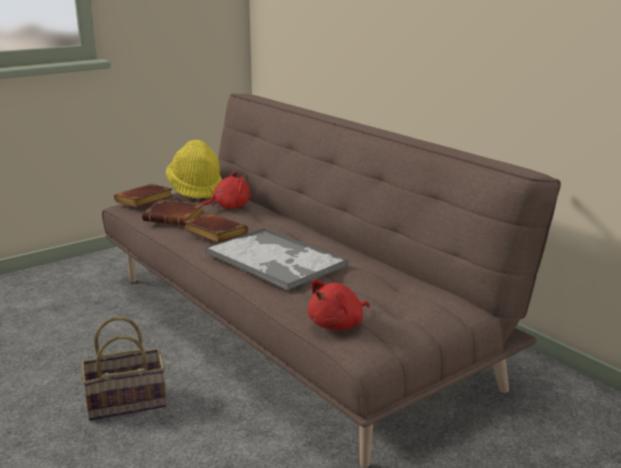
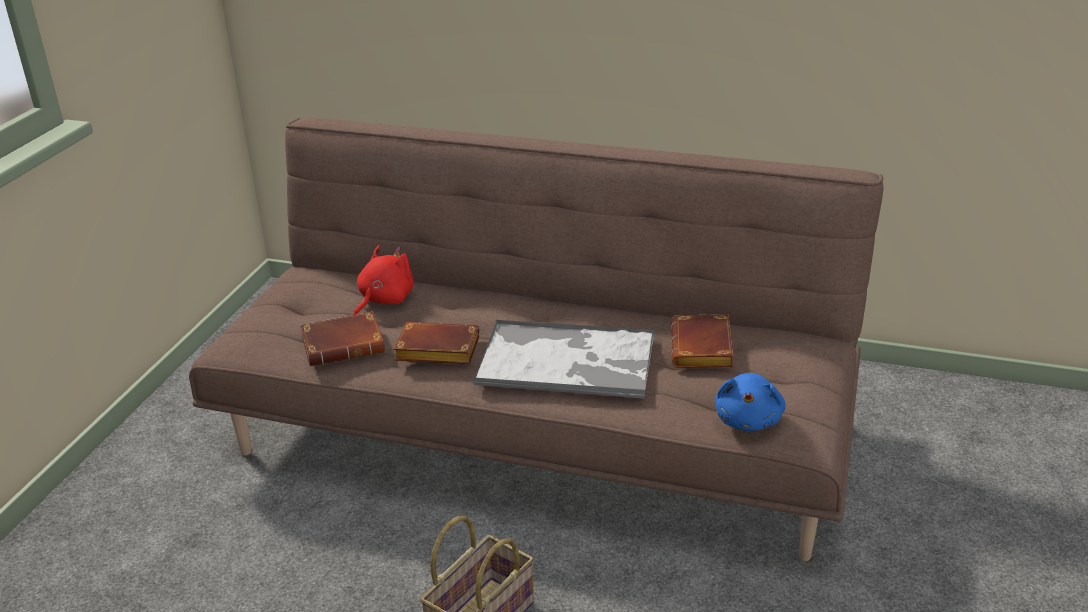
camera: 35 degrees left, 10 degrees up
(144, 201) = (252, 332): brown book -> brown book (704, 350)
(196, 190) = (296, 286): yellow hat -> none
(338, 325) = (748, 420): red plush toy -> blue plush toy

